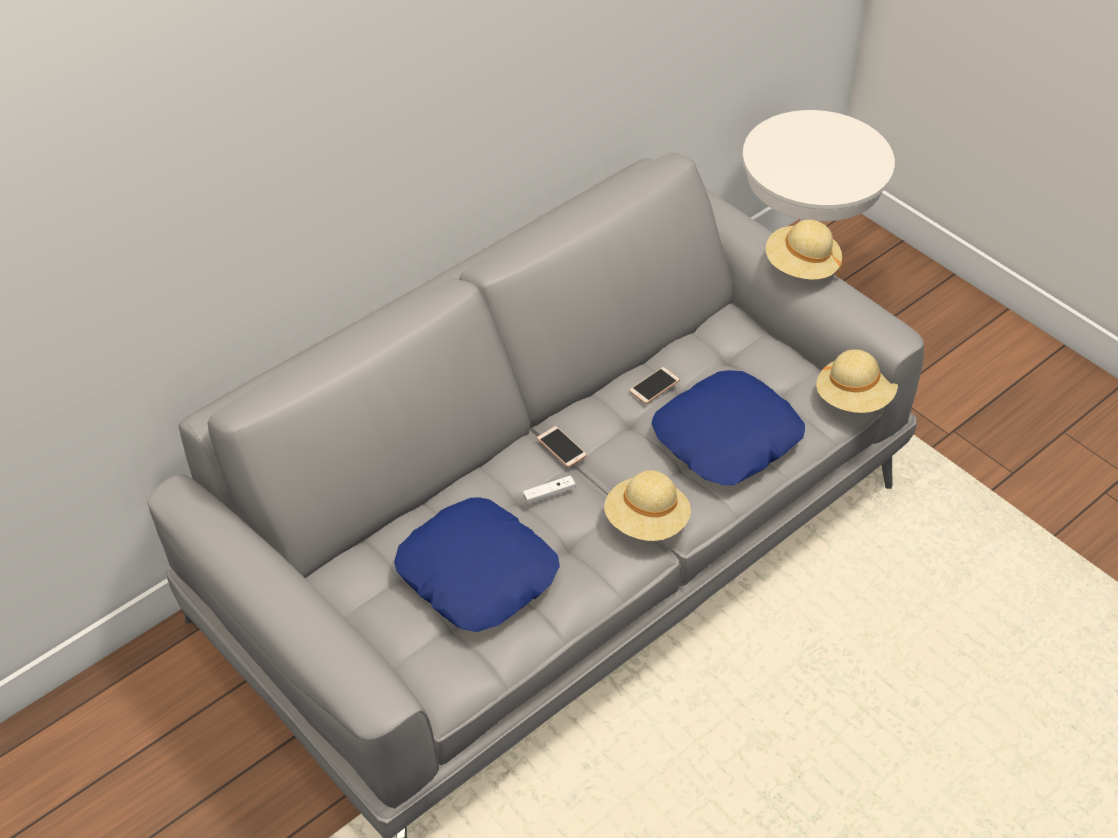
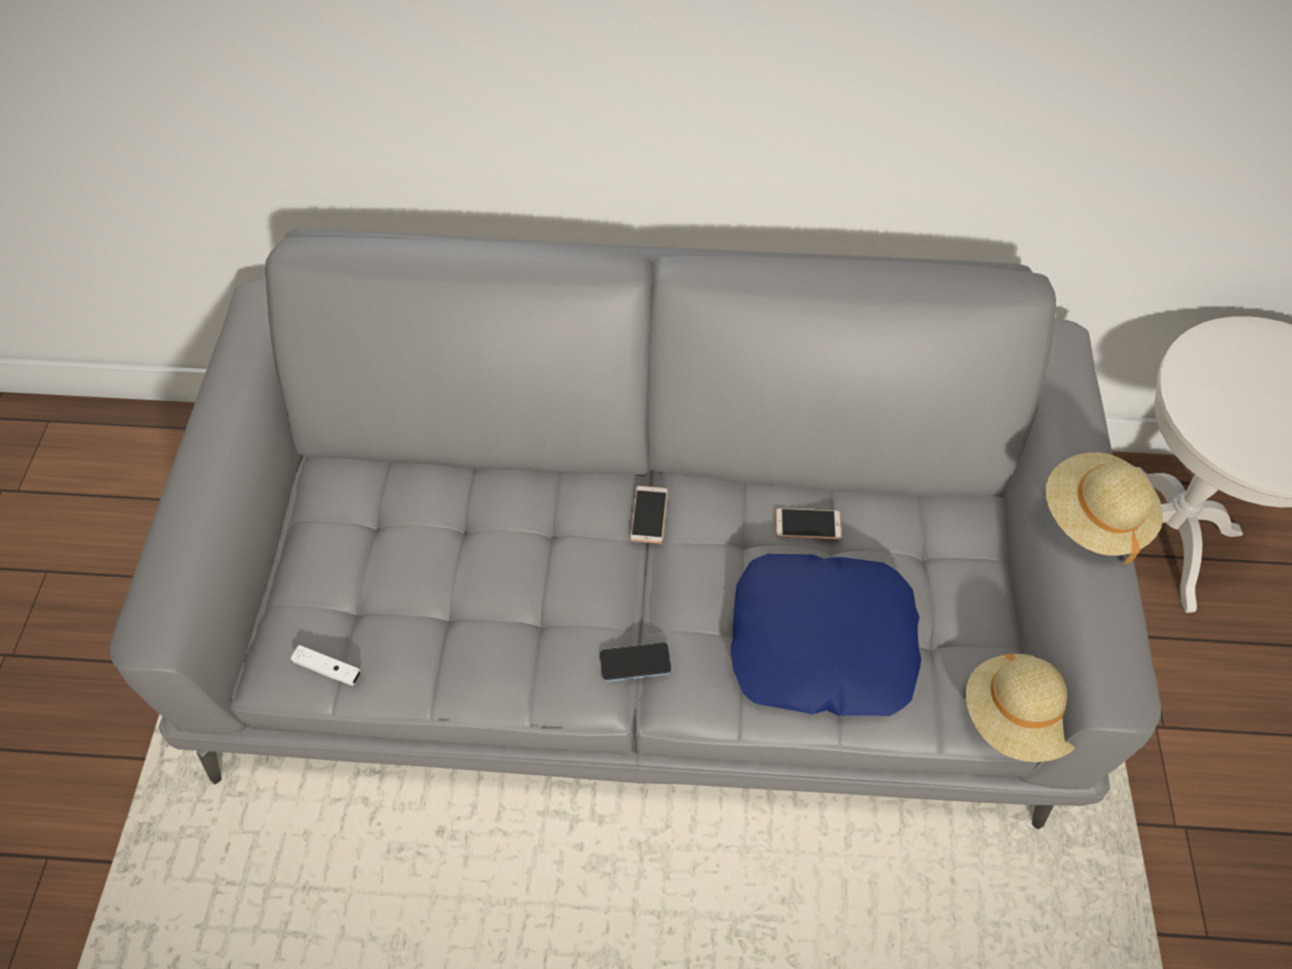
camera: 45 degrees right, 10 degrees up
(478, 573) = (432, 577): blue pillow -> none
(549, 494) = (580, 553): white game controller -> white game controller (328, 669)
(646, 522) = (635, 663): beige hat -> phone

